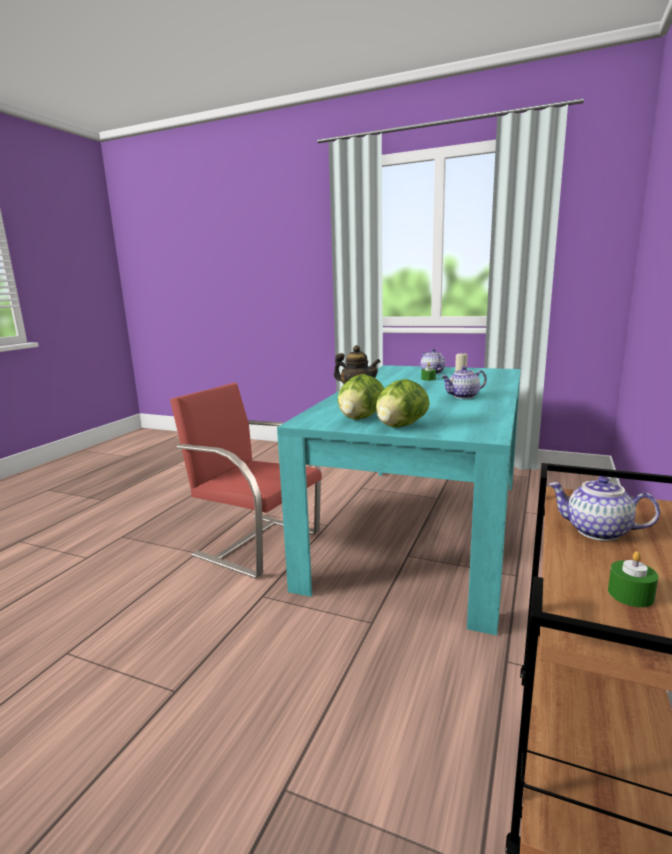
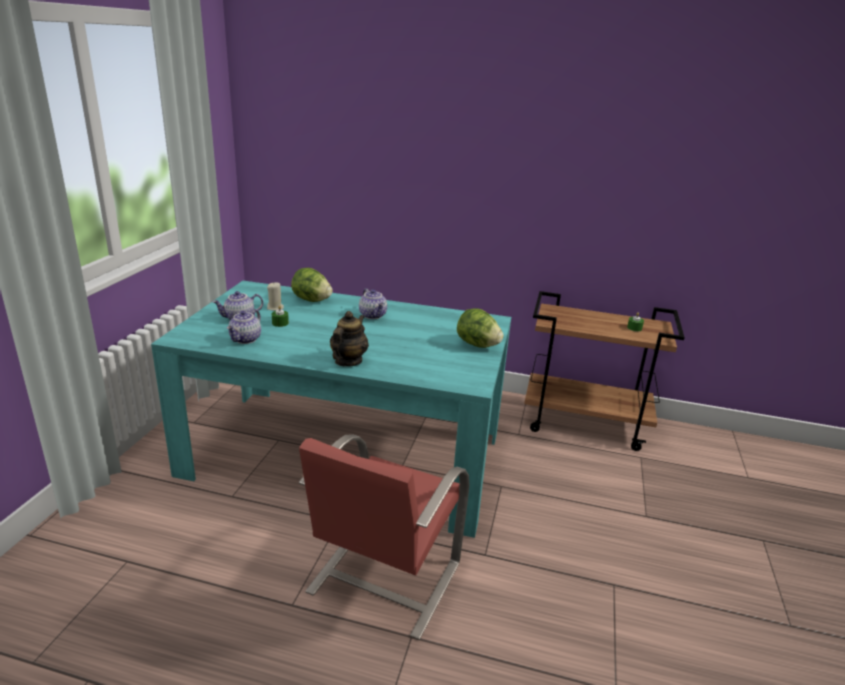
camera: 100 degrees left, 10 degrees up
(360, 418) = (456, 360): lettuce -> lettuce (311, 300)
(596, 532) = (586, 324): teapot -> teapot (246, 339)

